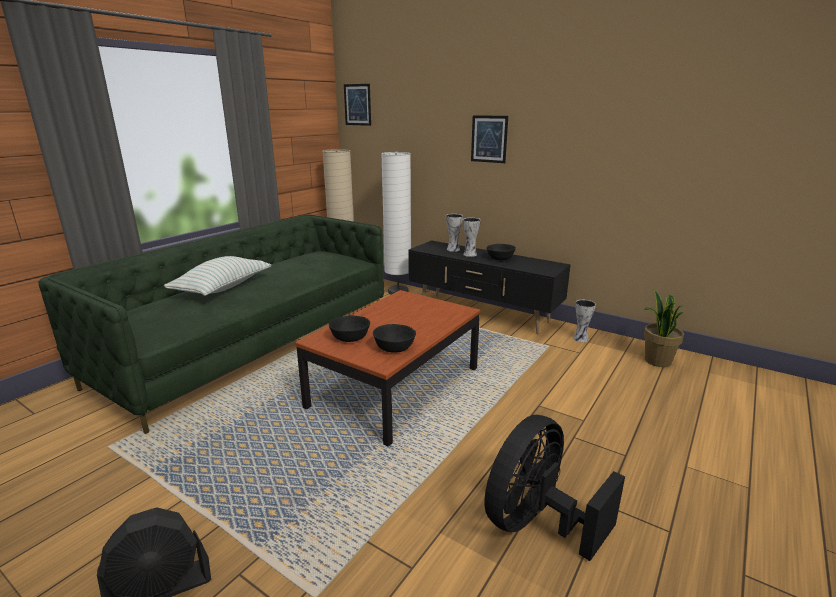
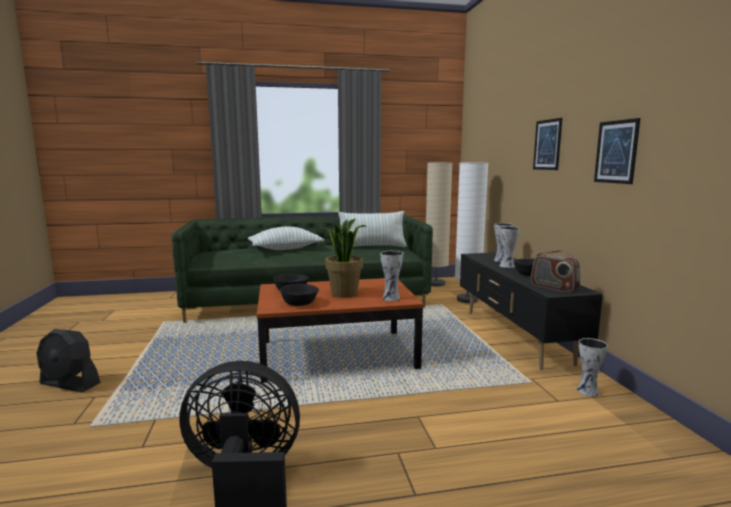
camera: 45 degrees right, 10 degrees down
(312, 260) = (372, 247): none -> pillow
(357, 104) = (471, 123): picture -> picture (616, 152)
(449, 312) = (392, 298): none -> vase
(539, 267) = (553, 287): none -> radio
(657, 361) = (657, 451): potted plant -> potted plant (344, 293)

